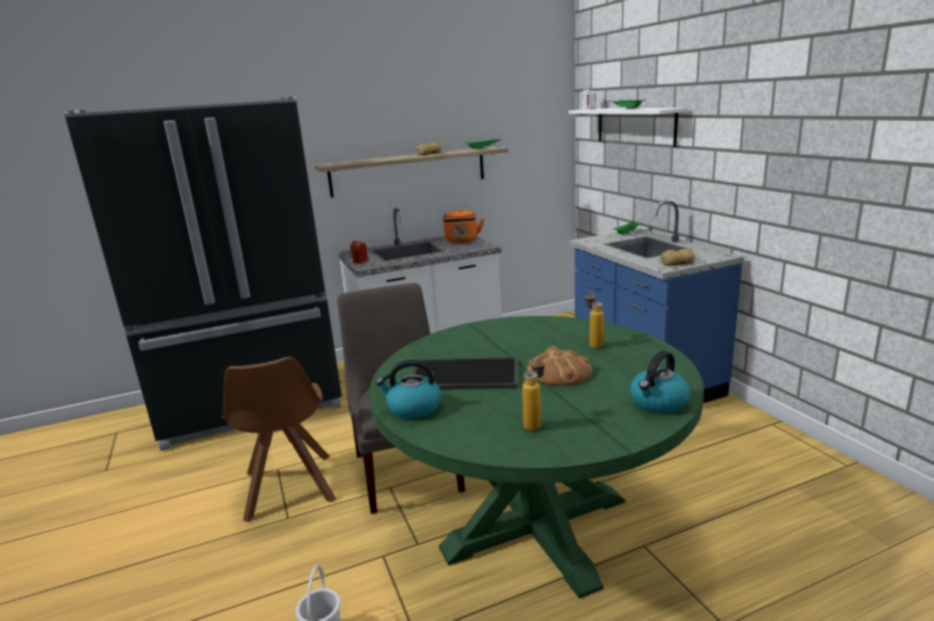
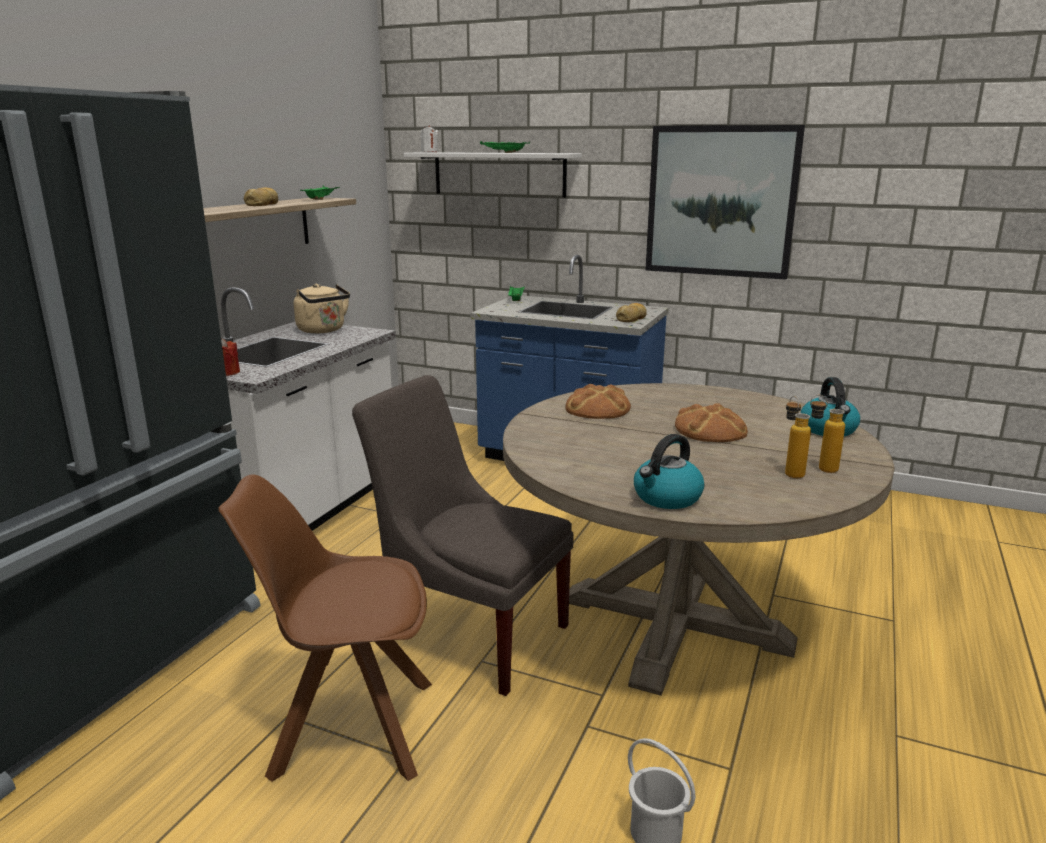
camera: 45 degrees left, 0 degrees up
(289, 488) = (349, 727): brown chair -> brown chair turned 150 degrees clockwise
(462, 241) = (323, 330): orange kettle -> beige kettle
(466, 373) = (636, 455): tray -> none
(522, 333) = (598, 408): none -> bread
(535, 524) = (675, 620): green dining table -> beige dining table
(593, 344) = (681, 402): bottle -> bottle (820, 468)
(794, 156) = (720, 202): none -> picture

